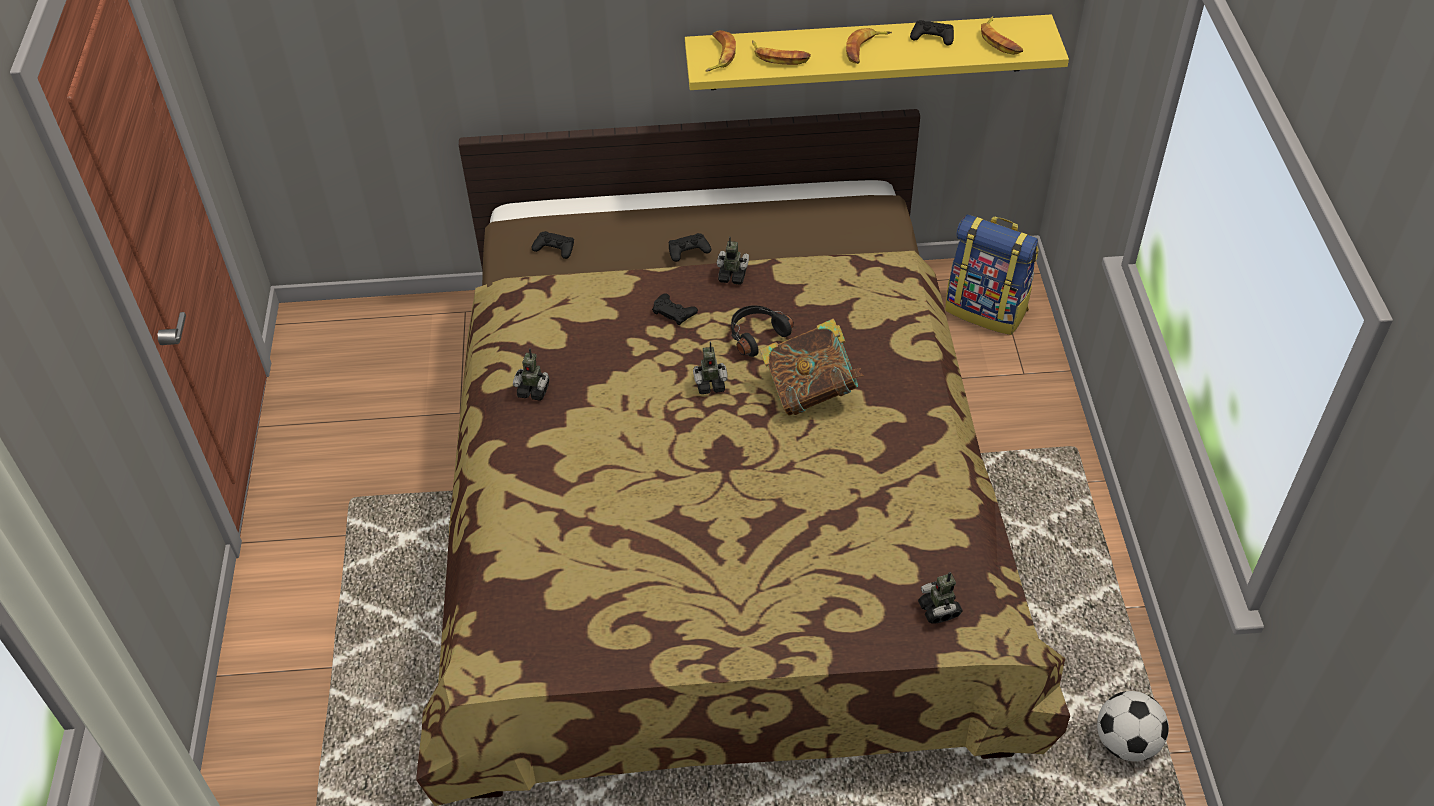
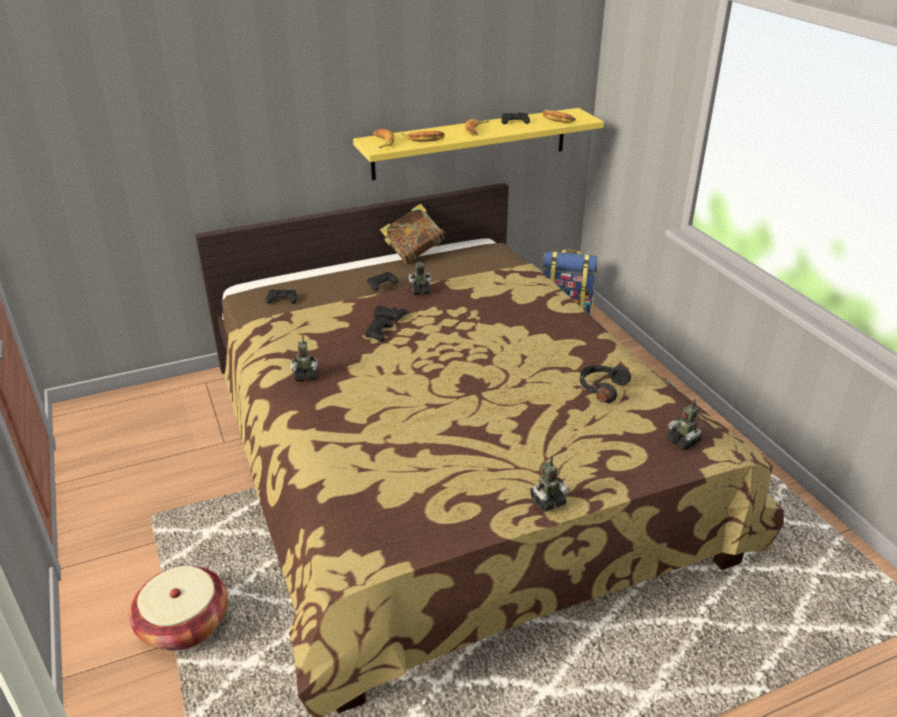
camera: 20 degrees left, 15 degrees down
(349, 649) = (184, 624): none -> basket
(648, 339) = (379, 332): none -> black game controller
(710, 384) = (438, 348): toy robot -> toy robot (547, 501)
(756, 335) = (455, 317): black headphones -> black headphones (601, 388)
(810, 391) = (511, 339): book -> book (414, 254)
(1126, 742) = (807, 534): football -> none

